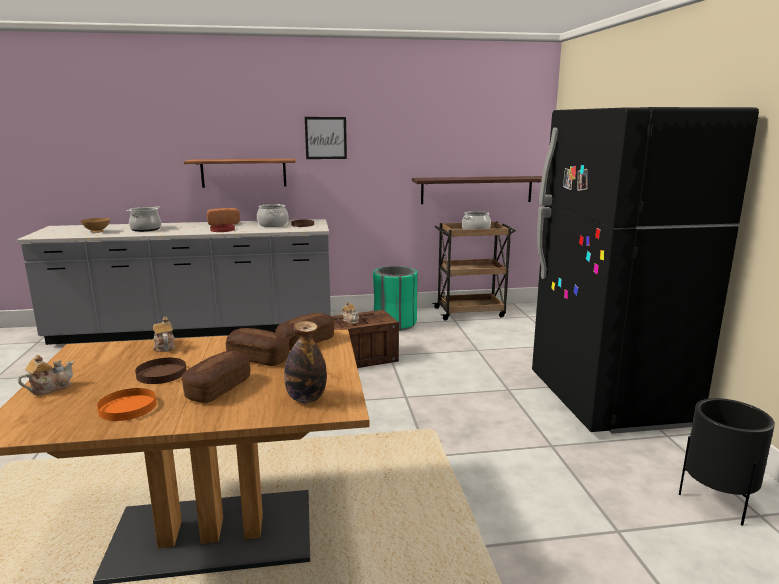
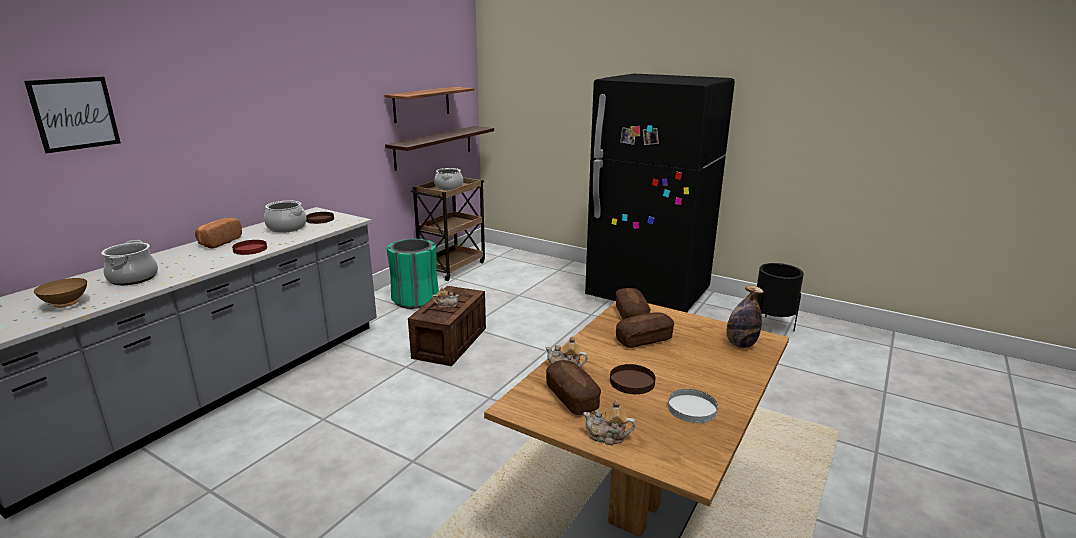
camera: 50 degrees left, 5 degrees up
(49, 388) = (607, 436): teapot -> teapot turned 75 degrees counterclockwise
(128, 407) = (692, 408): orange plate -> white plate
(218, 388) = (690, 367): bread -> bread (571, 397)
(243, 173) = (217, 169): shelf -> shelf (421, 104)
(325, 138) = (303, 111): picture -> picture (74, 113)

